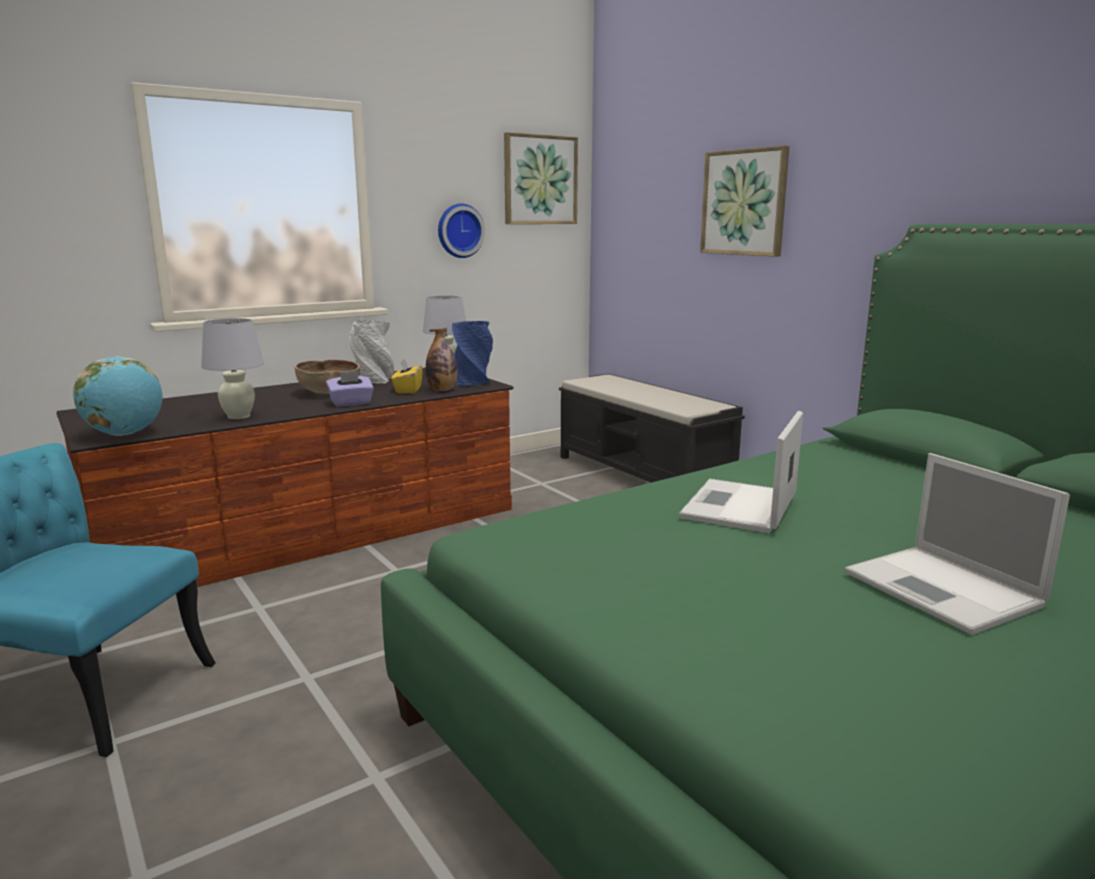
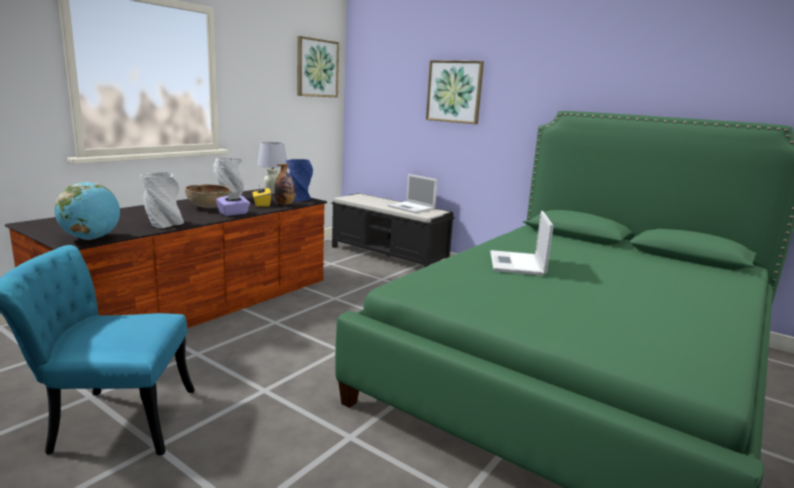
camera: 20 degrees left, 0 degrees up
(239, 416) = (163, 224): white table lamp -> grey vase
(459, 230) = (270, 98): wall clock -> none
(945, 590) = (639, 295): laptop -> laptop (411, 208)

